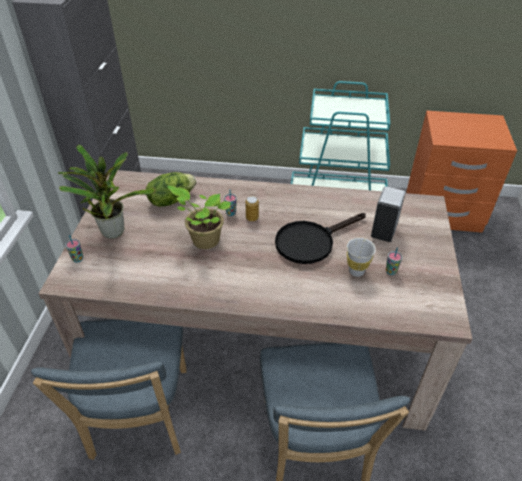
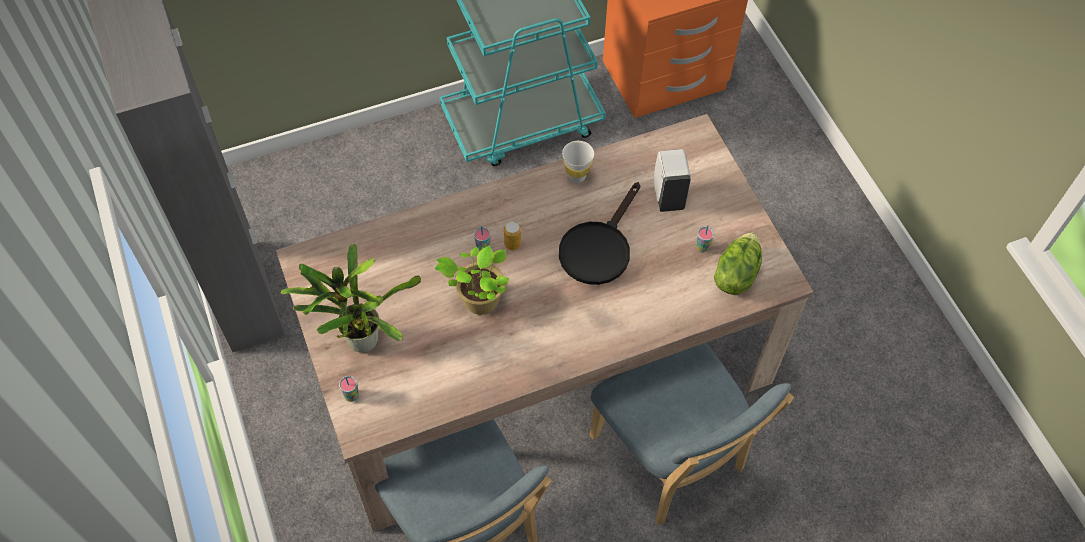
camera: 30 degrees left, 15 degrees up
(171, 200) = (396, 261): lettuce -> lettuce (735, 274)
(356, 271) = (668, 264): white cup -> white cup (576, 176)

